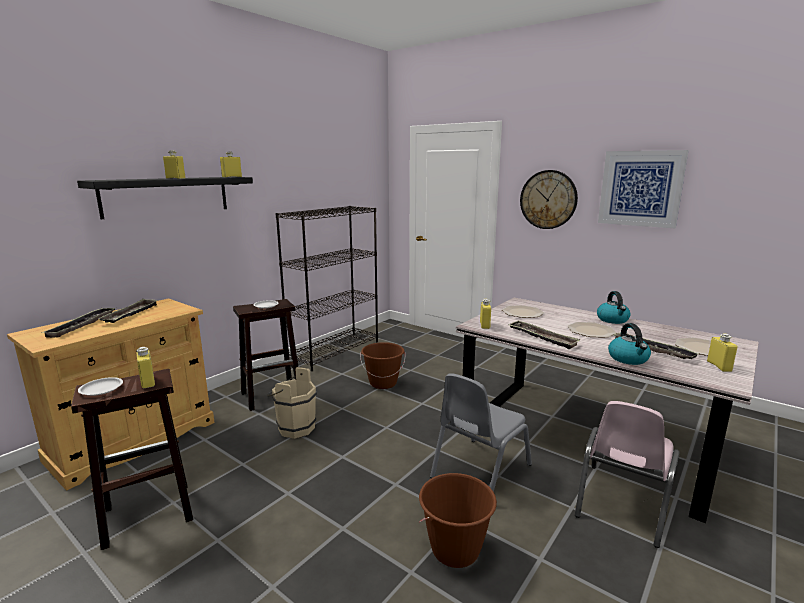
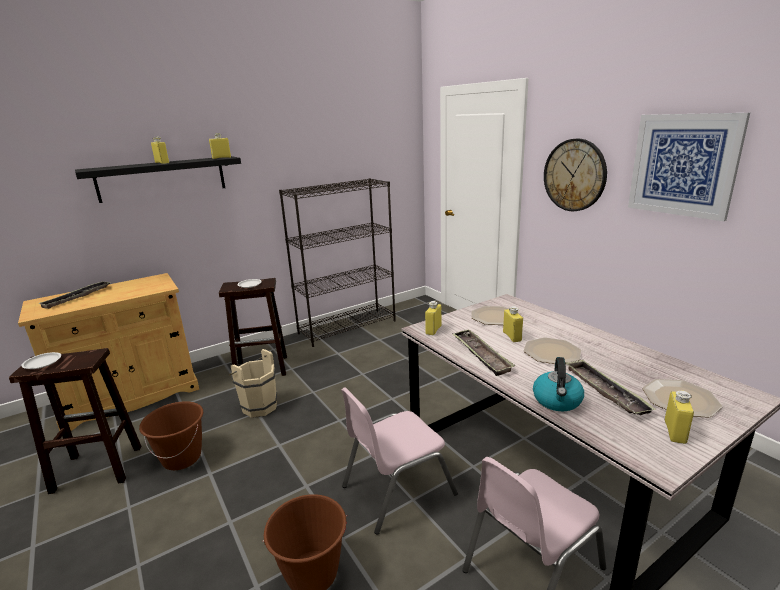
camera: 20 degrees right, 5 degrees up
(131, 314) = (121, 288): tray -> none
(148, 382) = (79, 360): yellow bottle -> yellow bottle (512, 336)
(383, 383) = (369, 369): brown bucket -> brown bucket (182, 458)
(479, 471) = (397, 489): grey chair -> pink chair
(613, 320) = (598, 339): kettle -> none

